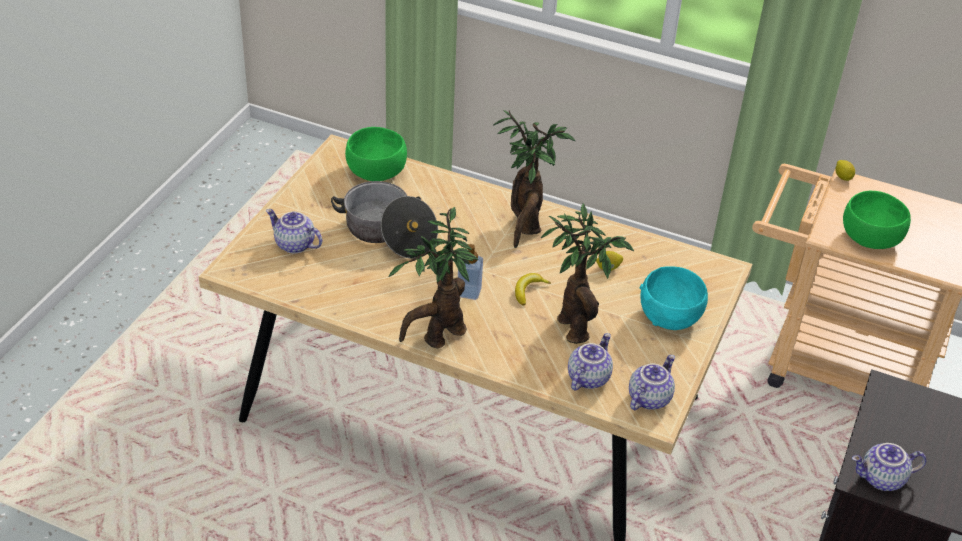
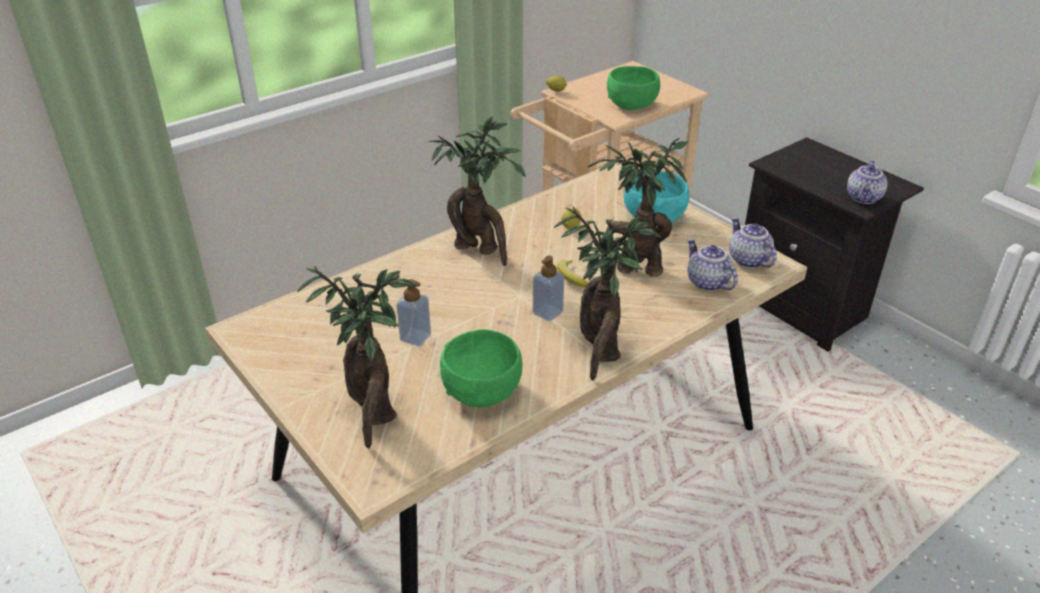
camera: 60 degrees left, 5 degrees down
(294, 245) = (374, 414): teapot -> potted plant
(377, 172) = (308, 315): green bowl -> green bowl (482, 391)
(388, 233) = (415, 337): cooking pot -> soap dispenser

